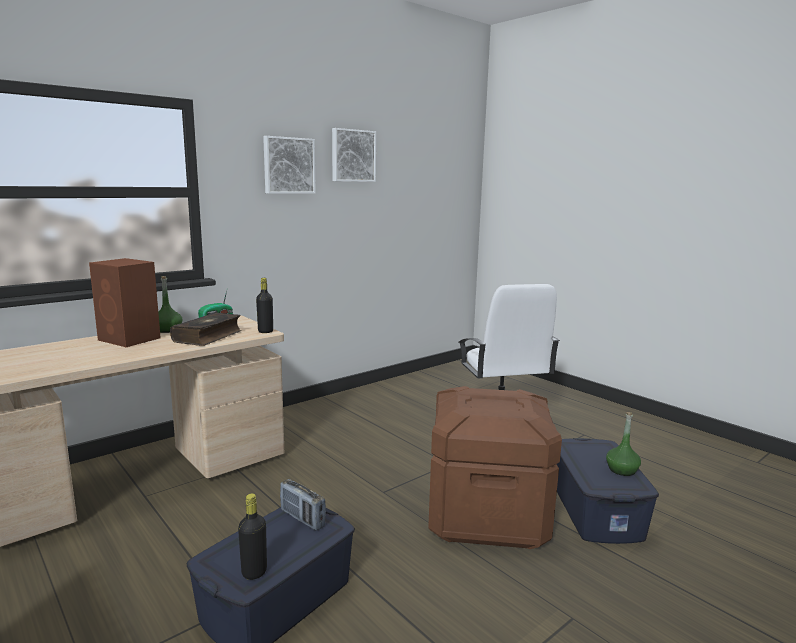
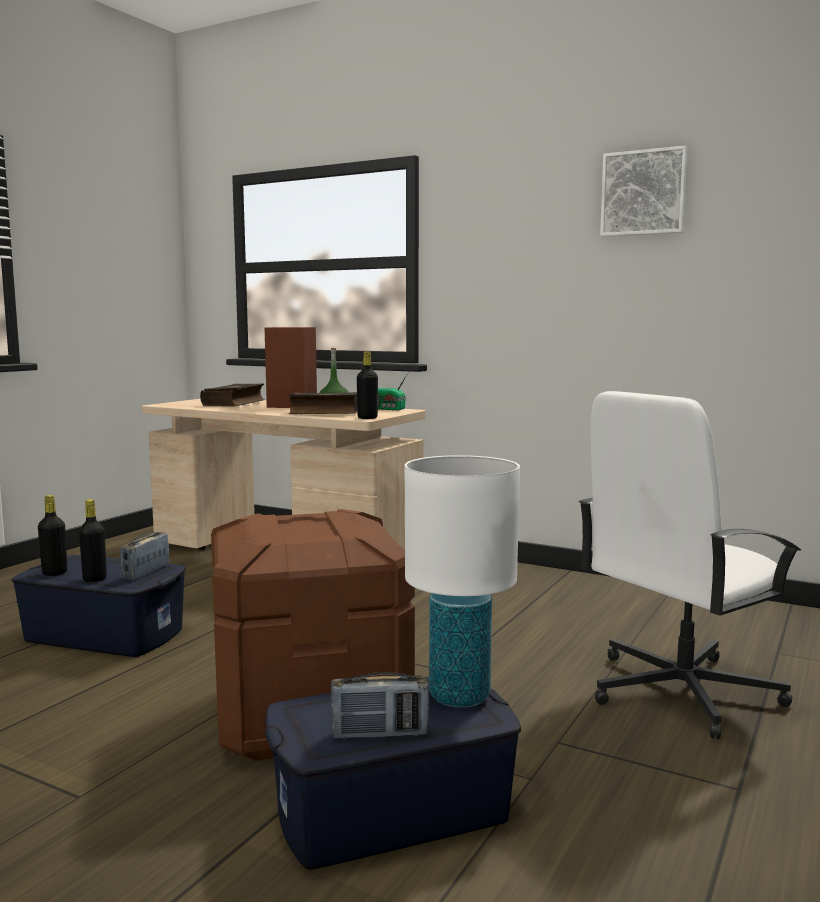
camera: 70 degrees right, 5 degrees down
(60, 353) = (235, 403): none -> book
(288, 165) = (531, 219): picture -> none
(298, 547) = (94, 579): none -> black bottle
(583, 446) = (459, 697): none -> white table lamp
(621, 470) = (379, 734): green bottle -> radio

